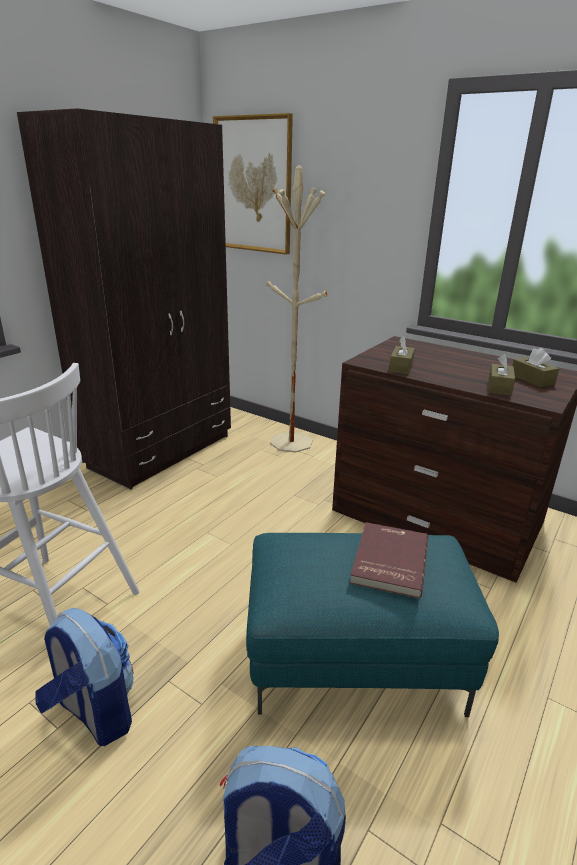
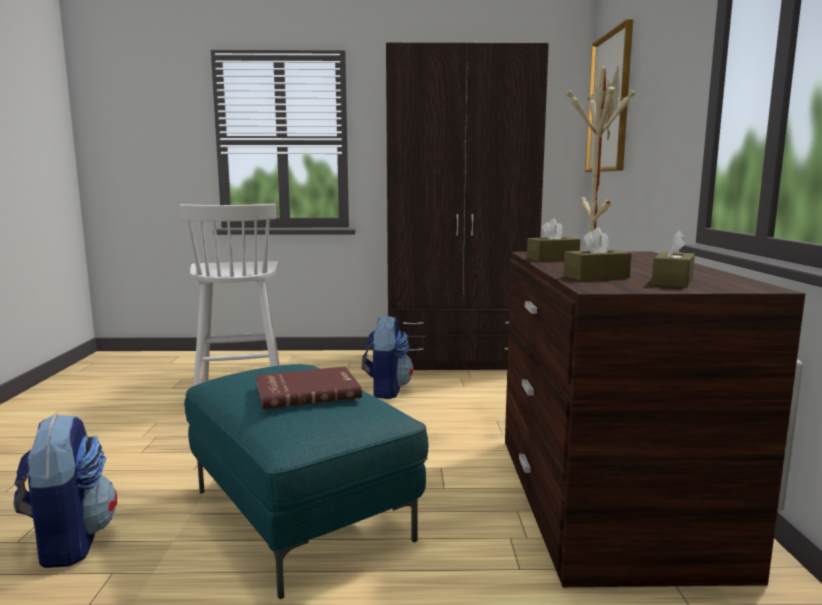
camera: 55 degrees right, 15 degrees down
(93, 712) = (161, 441): backpack -> backpack (386, 390)

